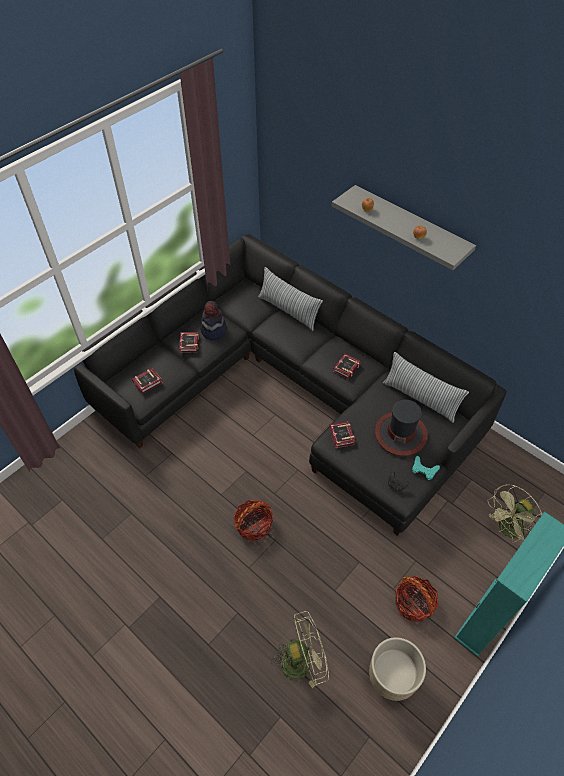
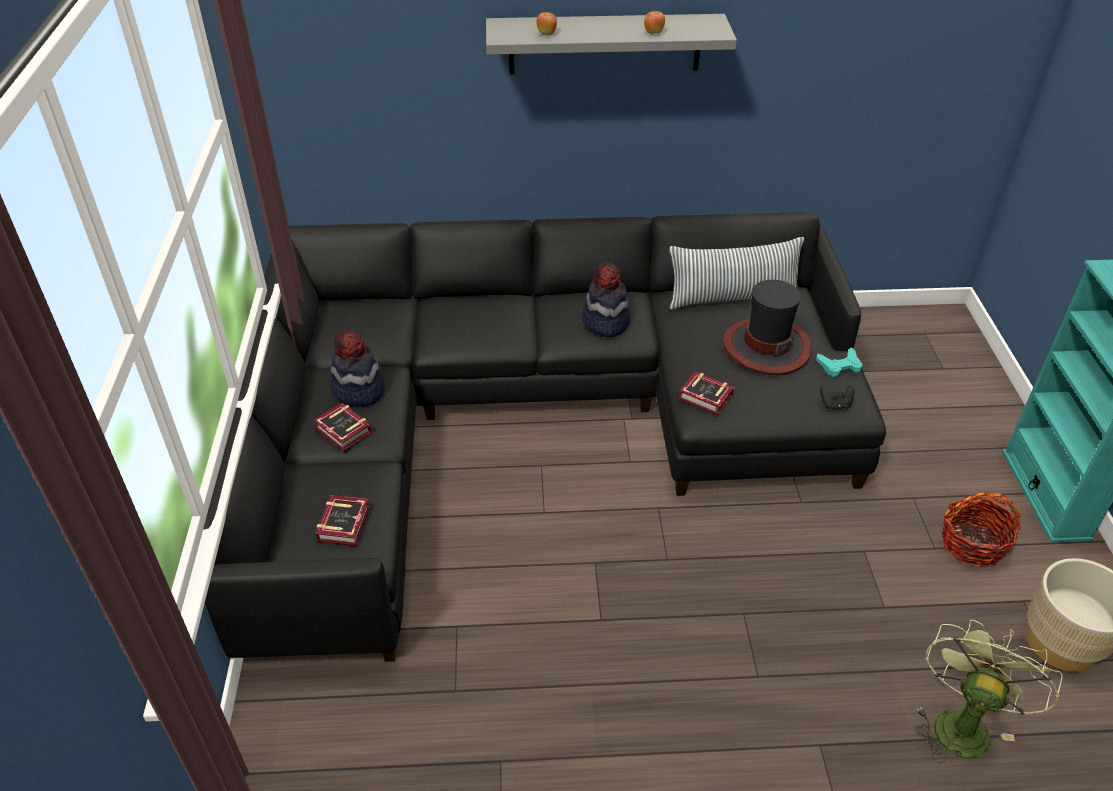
camera: 45 degrees left, 10 degrees down
(254, 525) = (694, 619): basket -> none
(288, 310) = (438, 304): pillow -> none
(345, 368) = (605, 322): book -> hat
(507, 531) = (947, 395): green fan -> none

